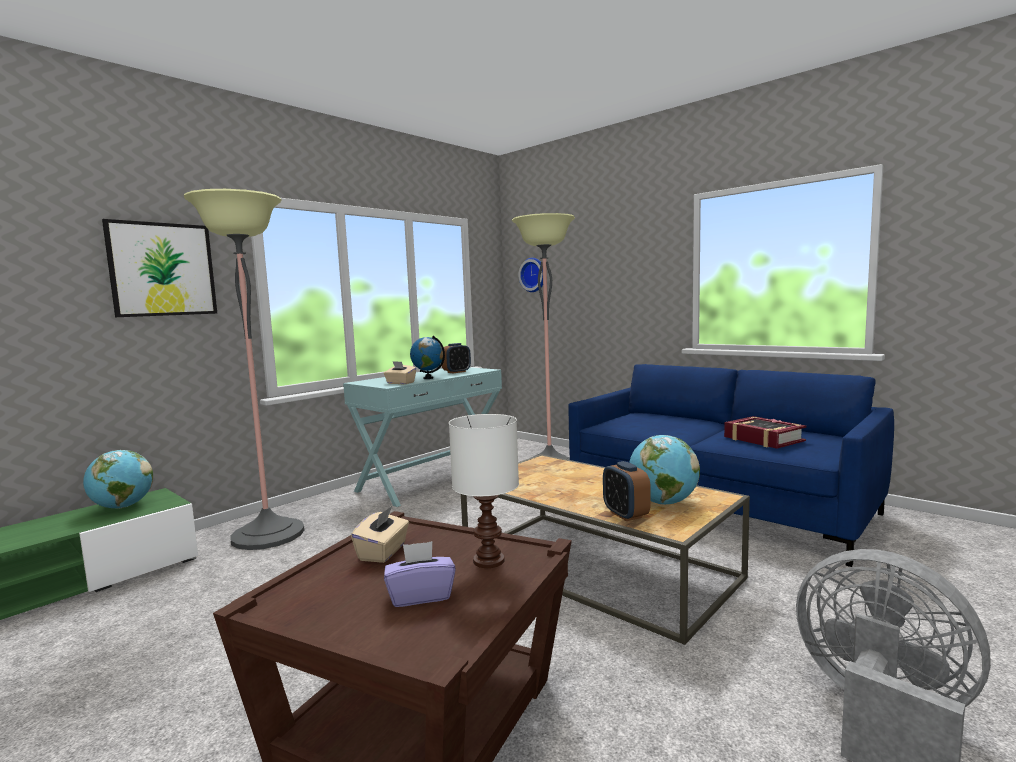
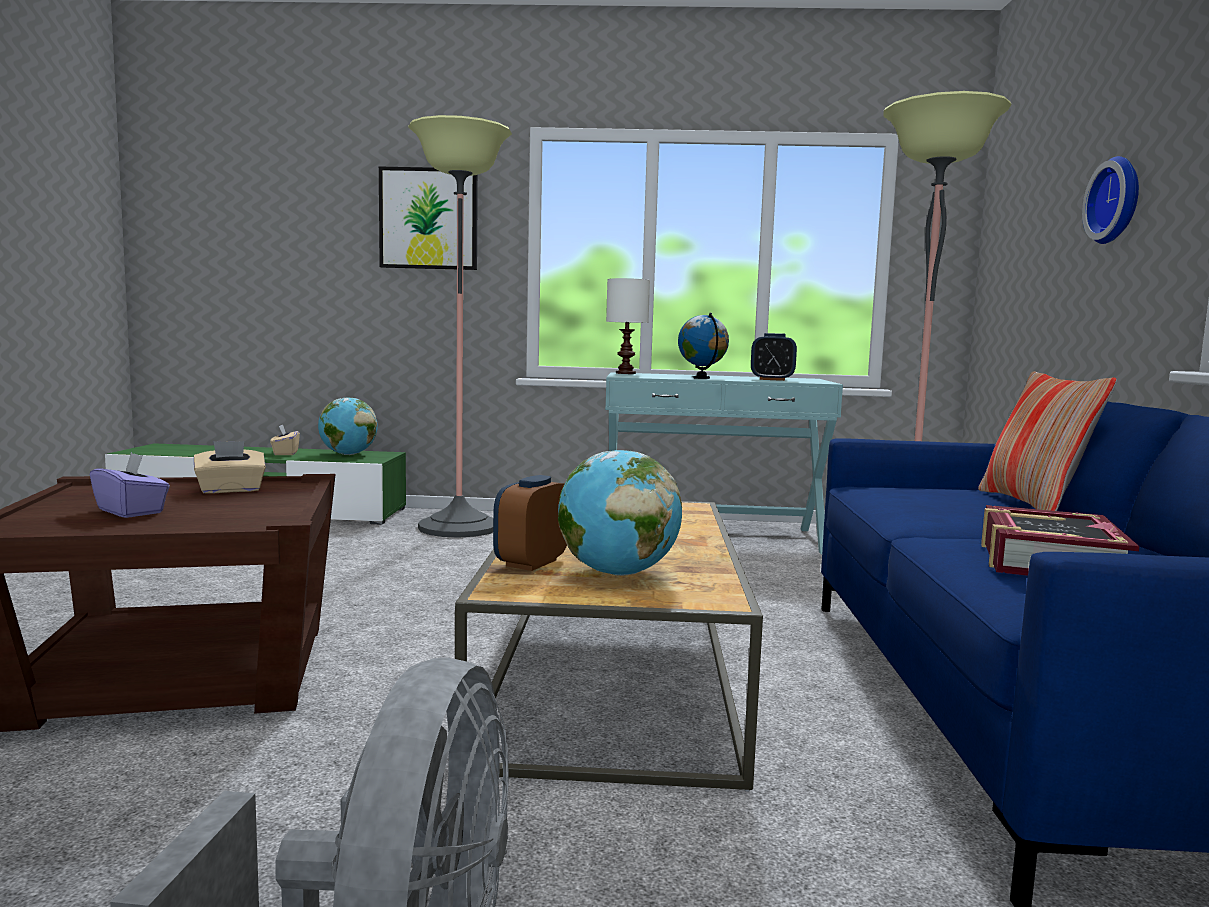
camera: 50 degrees right, 0 degrees up
(400, 383) = (647, 376): beige tissue box -> beige tissue box (285, 453)
(489, 561) = (232, 516): white table lamp -> white table lamp (625, 373)
(534, 275) = (1009, 227): wall clock -> wall clock (1118, 200)
(669, 416) = (1032, 504): none -> pillow

